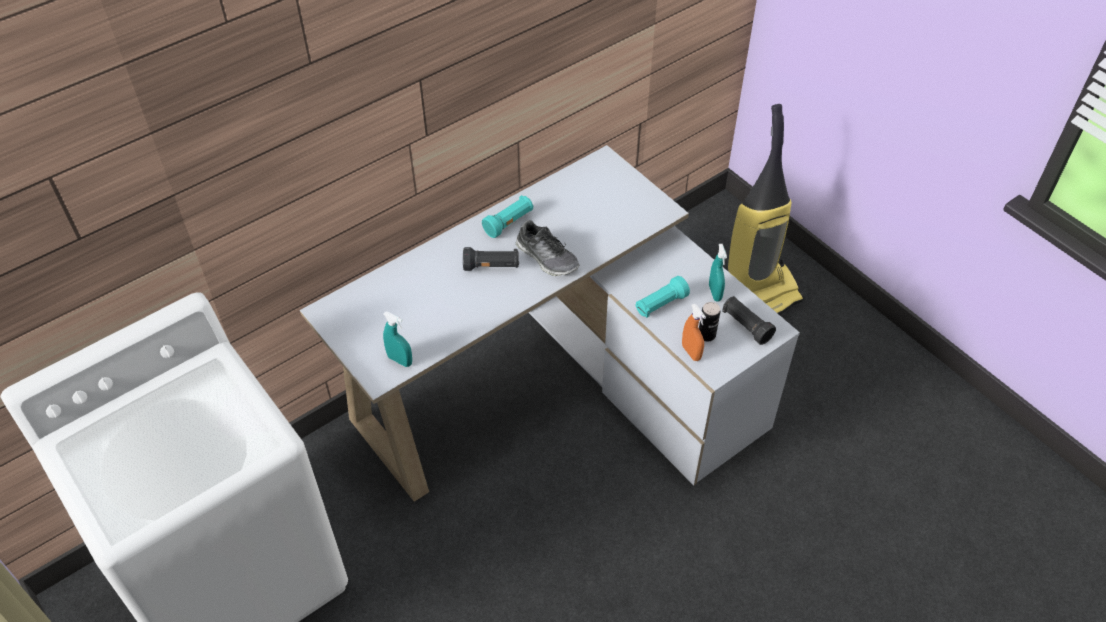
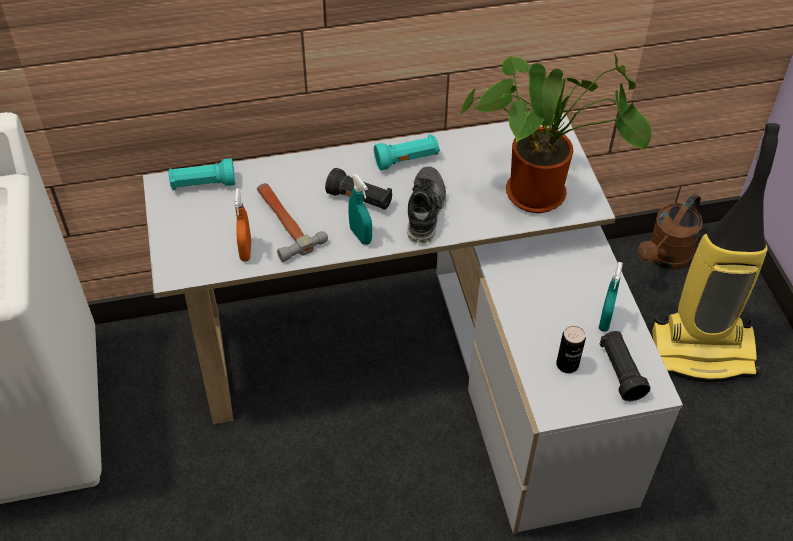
camera: 25 degrees right, 0 degrees up
(400, 360) = (205, 262): turquoise spray bottle -> turquoise spray bottle (360, 235)
(442, 306) = (283, 222): none -> hammer
(547, 258) = (425, 211): shoe -> shoe turned 150 degrees counterclockwise
(626, 213) = (542, 193): none -> potted plant
(660, 304) = (533, 310): turquoise flashlight -> turquoise flashlight (203, 184)
(691, 352) = (537, 377): orange spray bottle -> orange spray bottle (245, 251)
(693, 236) = (665, 258): none -> brown watering can

